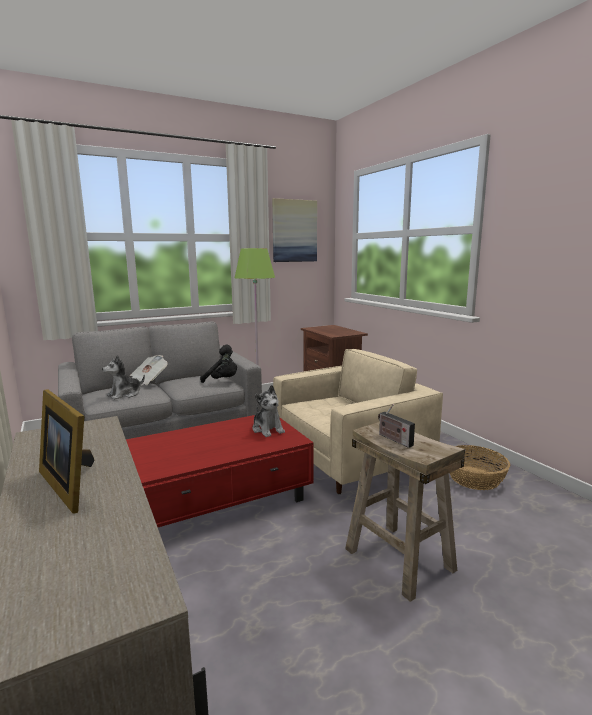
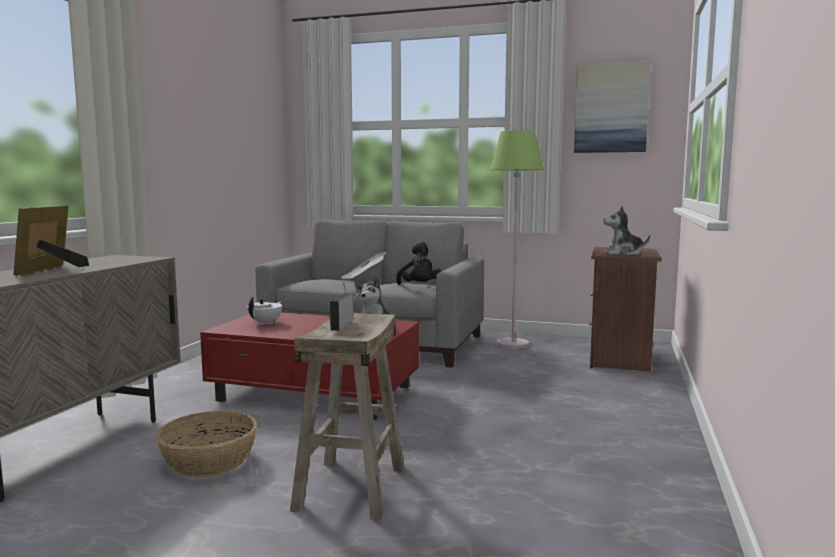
camera: 45 degrees right, 5 degrees down
(125, 394) = (319, 281): plush toy -> plush toy (623, 253)
(165, 452) = (266, 323): none -> white teapot
(351, 464) = (489, 414): beige armchair -> none
(473, 478) = (612, 479): basket -> basket (209, 461)

